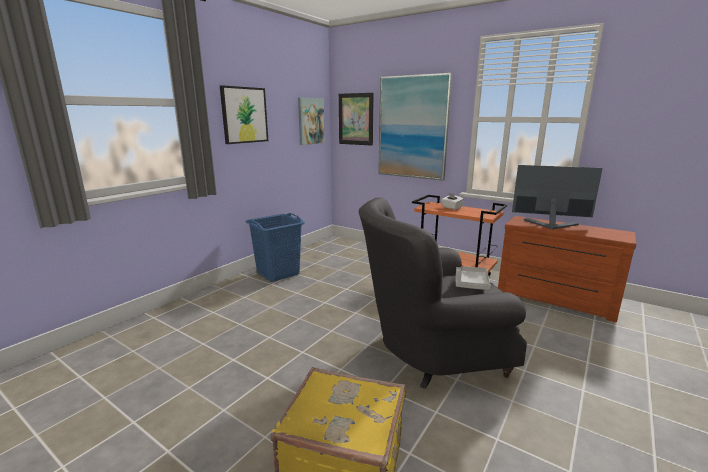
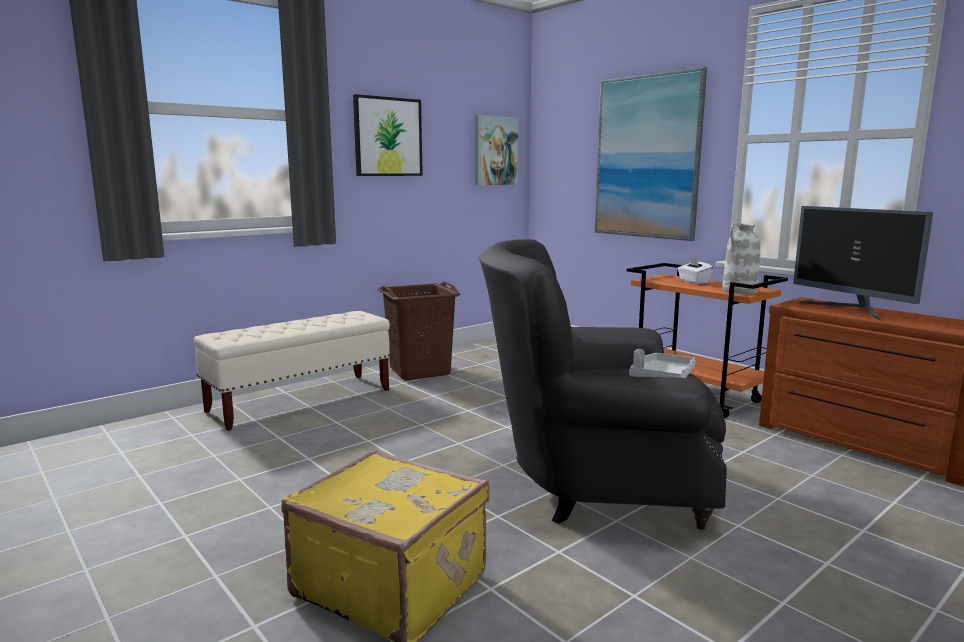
camera: 15 degrees right, 5 degrees down
(205, 308) = (301, 401): none -> beige bench
(277, 273) = (419, 371): blue laundry basket -> brown laundry basket
(356, 119) = (565, 148): picture -> none
(483, 214) = (739, 291): none -> white vase
(550, 225) = (851, 310): monitor -> monitor turned 150 degrees counterclockwise

